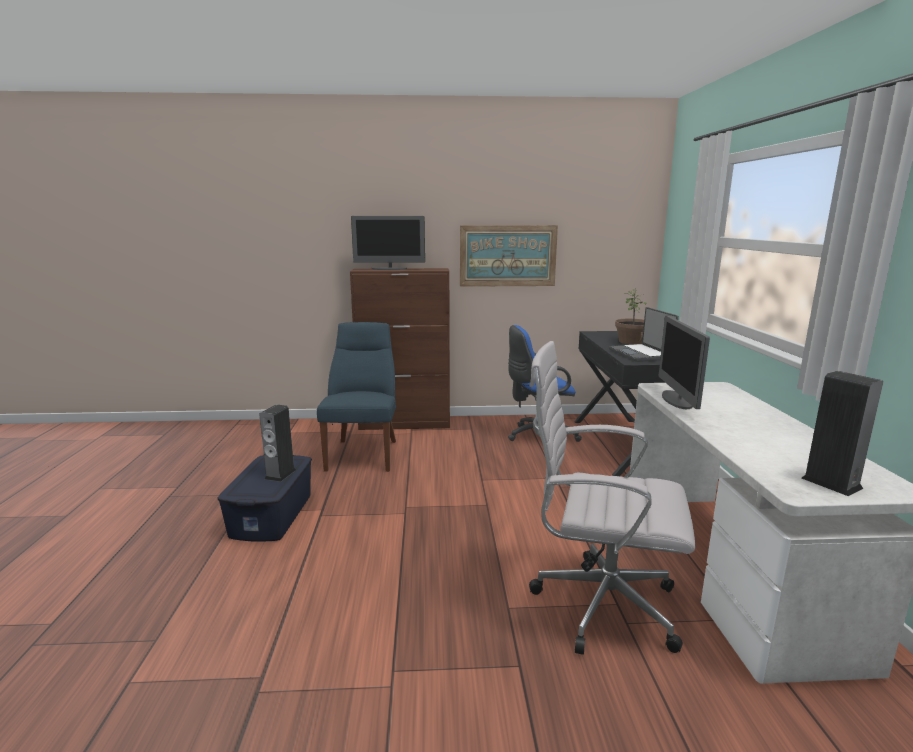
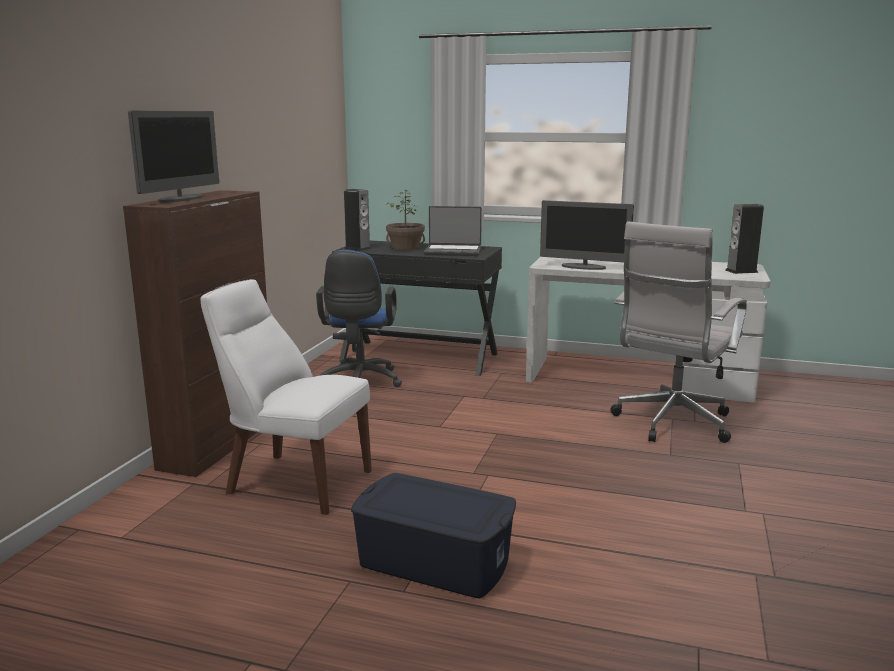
camera: 70 degrees left, 0 degrees up
(280, 474) = (436, 494): speaker -> speaker (357, 248)
(364, 453) = (294, 481): blue chair -> white chair
(508, 256) = (258, 166): picture -> none

